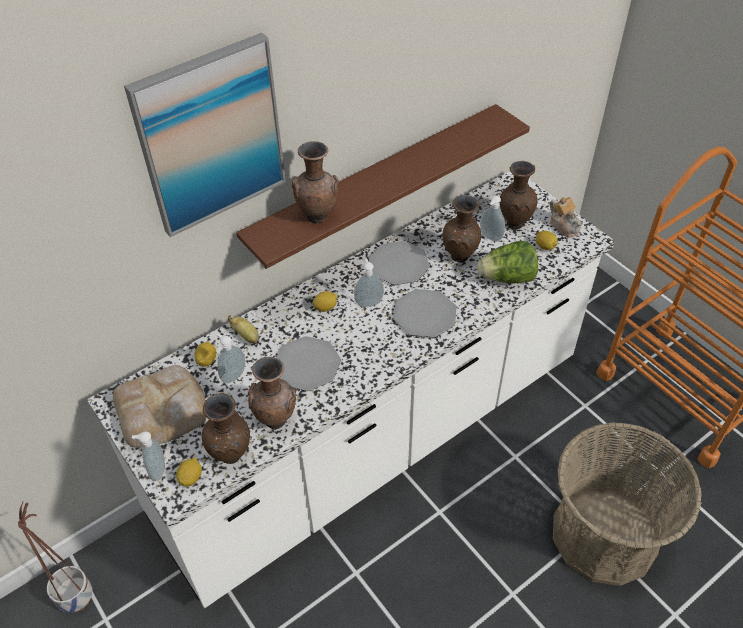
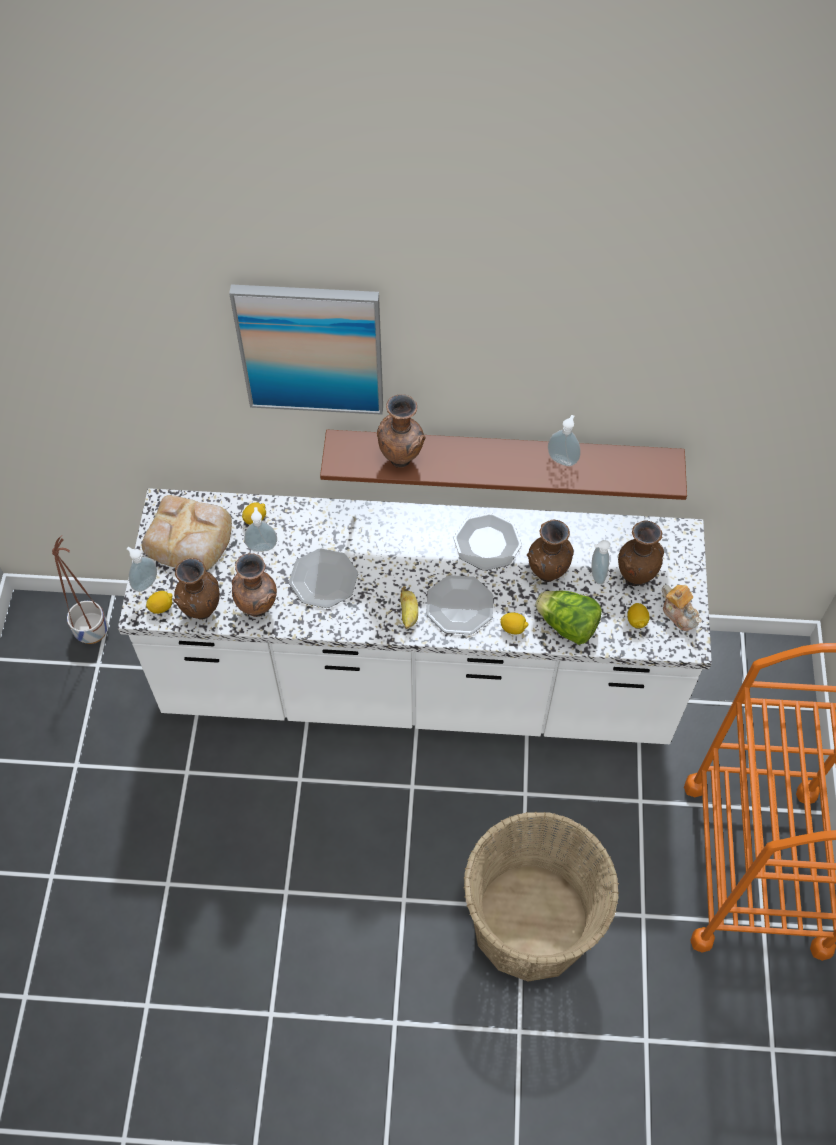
camera: 40 degrees right, 10 degrees up
(246, 336) = (303, 519): banana -> banana (409, 614)
(325, 307) = (387, 539): lemon -> lemon (513, 628)
(368, 302) = (426, 560): soap dispenser -> soap dispenser (562, 459)
(564, 226) = (679, 613): teapot -> teapot turned 45 degrees counterclockwise

